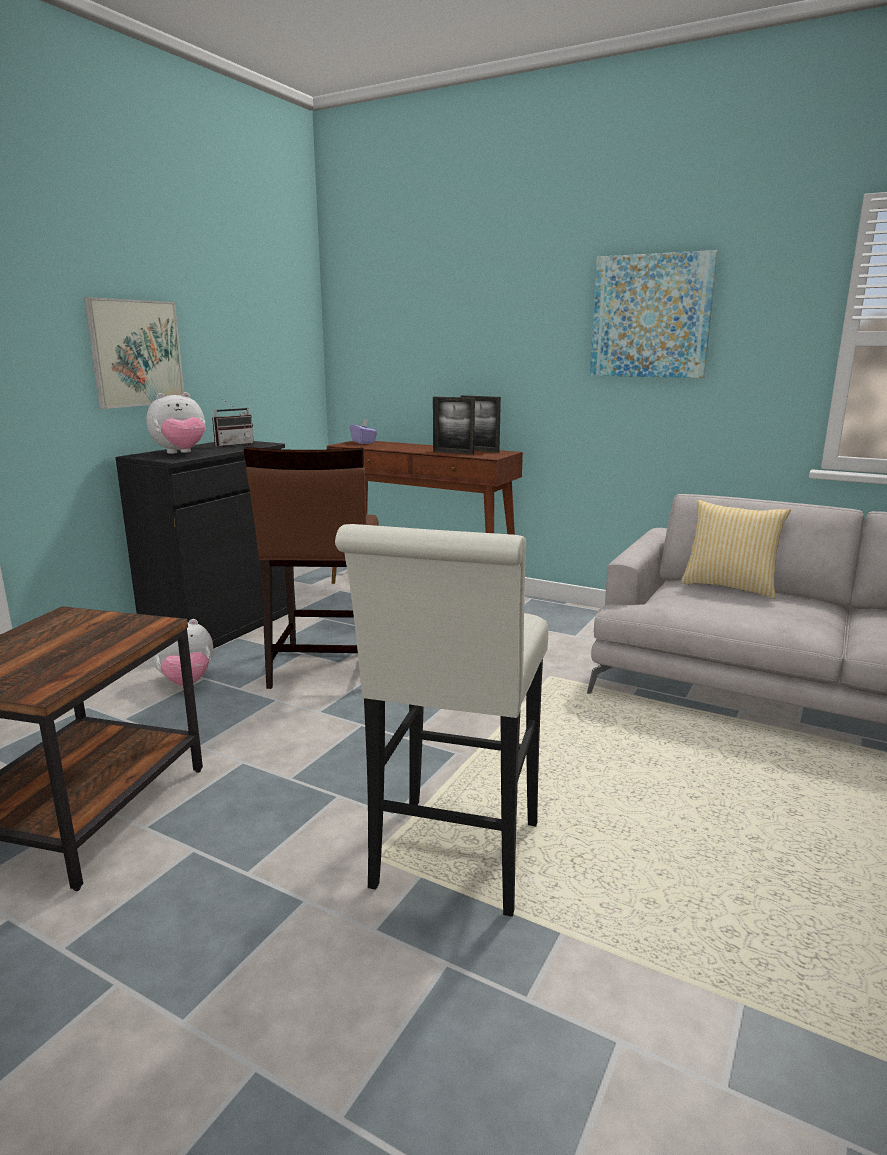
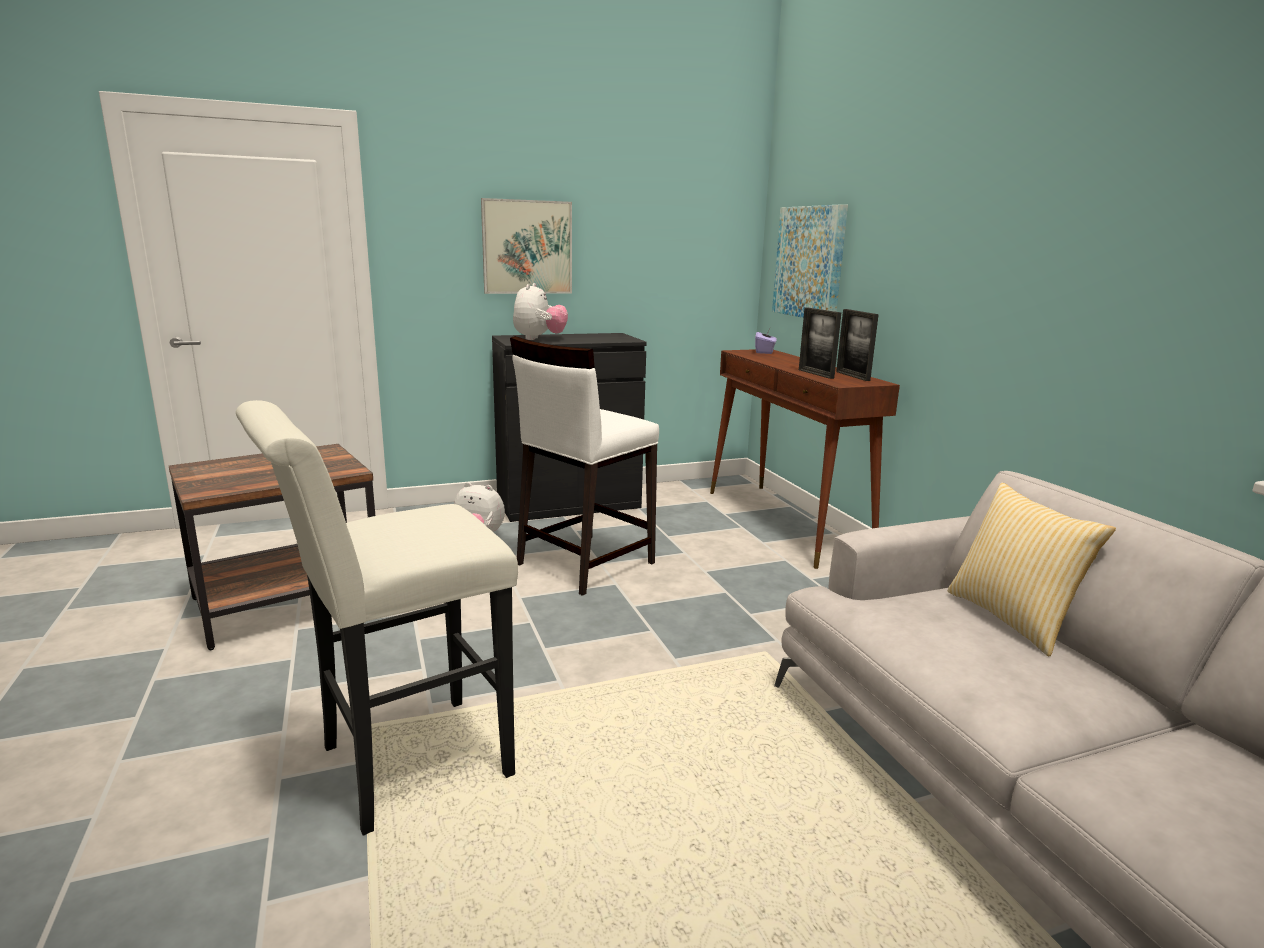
camera: 40 degrees right, 0 degrees up
(181, 453) = (539, 339): plush toy -> plush toy turned 90 degrees counterclockwise
(233, 445) = (601, 337): radio -> none
(325, 667) = (584, 563): brown stool -> white stool
(651, 316) = (1063, 216): picture -> picture (809, 262)

